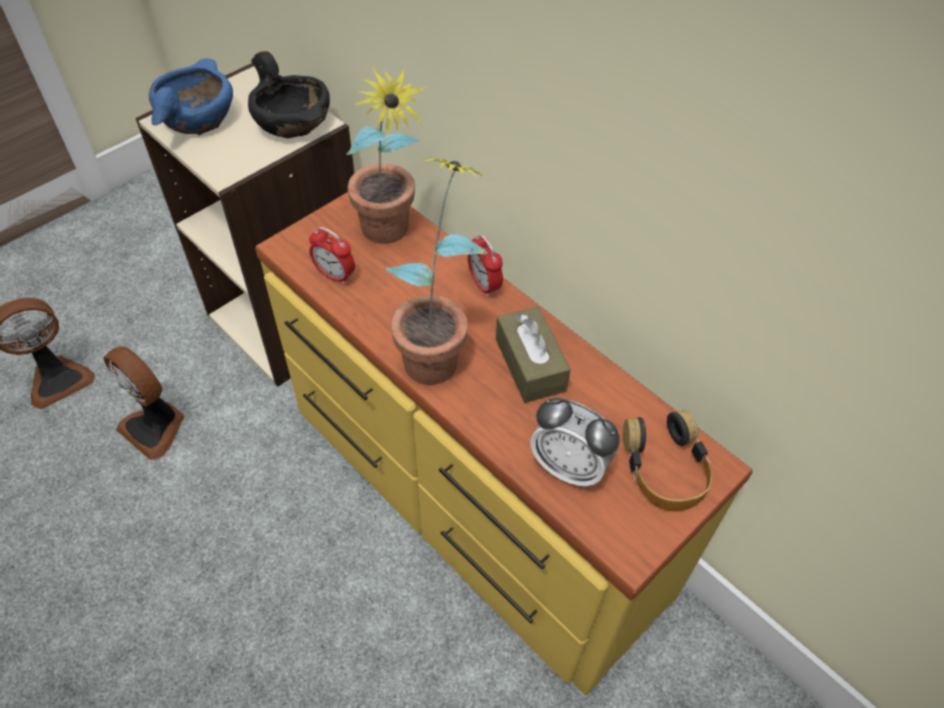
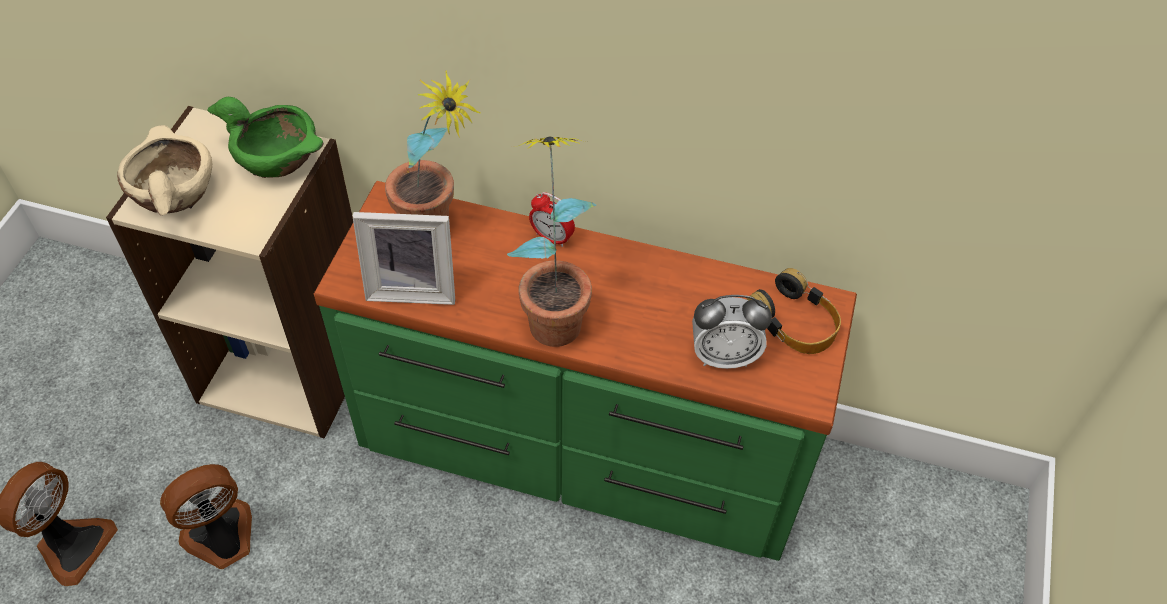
camera: 30 degrees left, 0 degrees up
(155, 427) = (222, 539): fan -> fan turned 135 degrees clockwise
(196, 117) = (173, 191): blue bowl -> beige bowl
(293, 122) = (277, 157): black bowl -> green bowl
(335, 275) = (412, 287): alarm clock -> picture frame
(470, 497) = (580, 449): yellow dresser -> green dresser
(530, 365) = (638, 288): brown tissue box -> none

